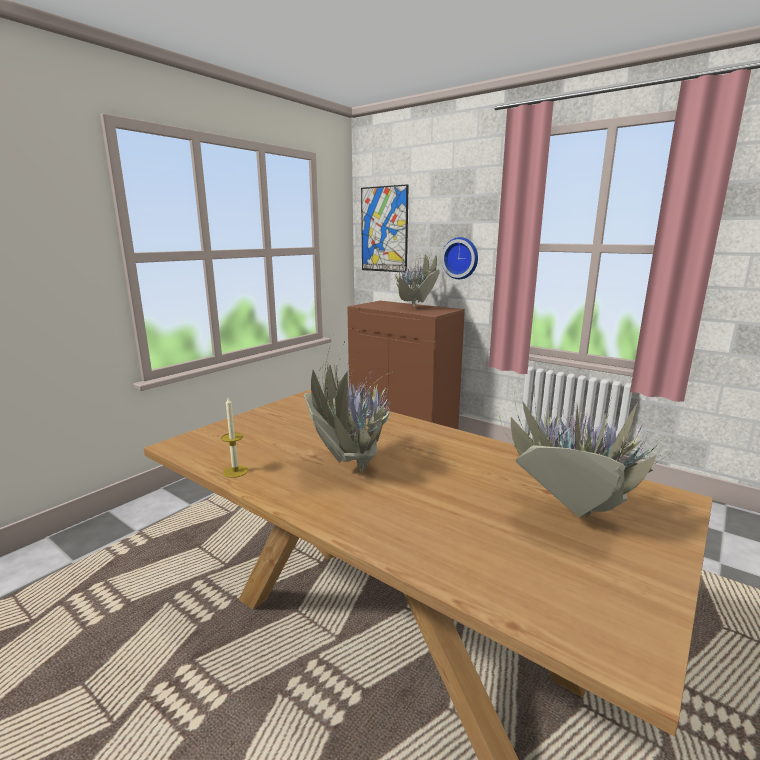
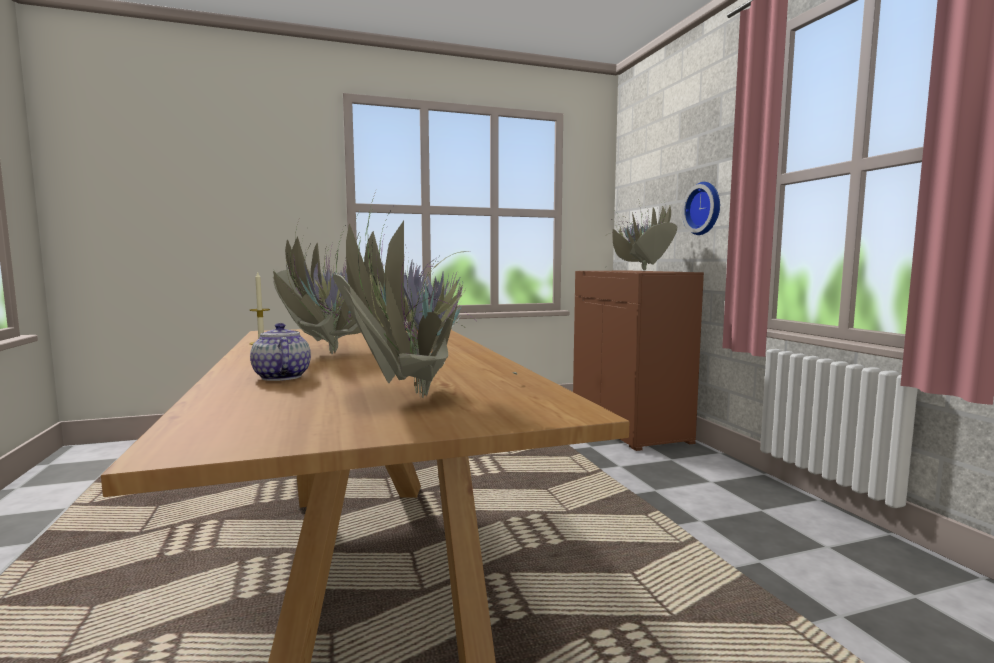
camera: 35 degrees right, 10 degrees down
(384, 229) = (638, 188): picture -> none
(421, 527) = (281, 377): none -> teapot

